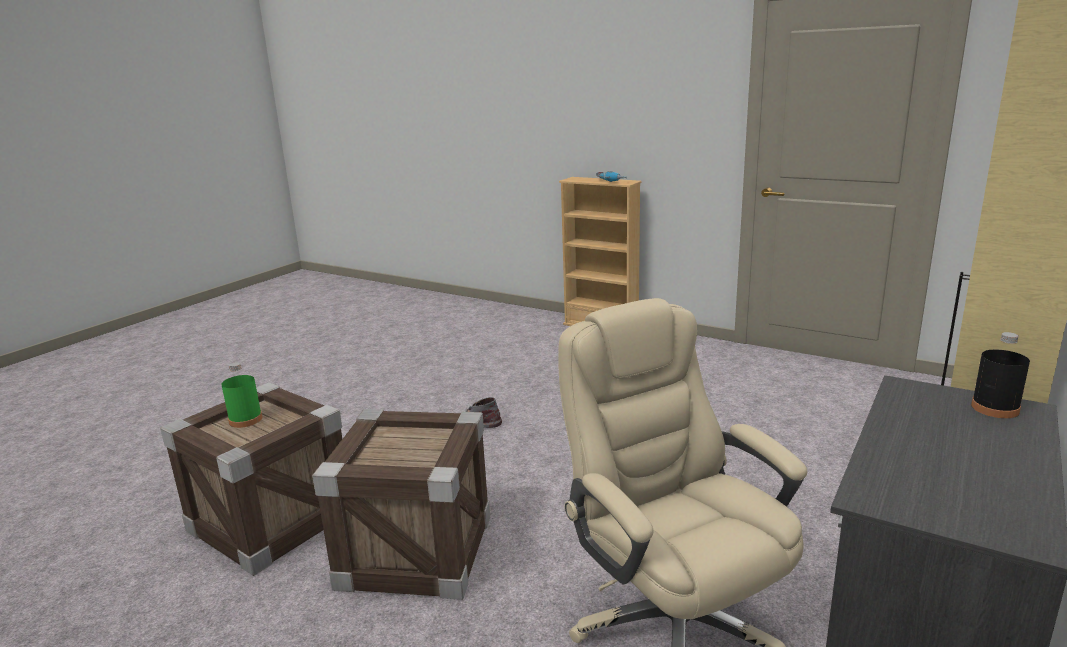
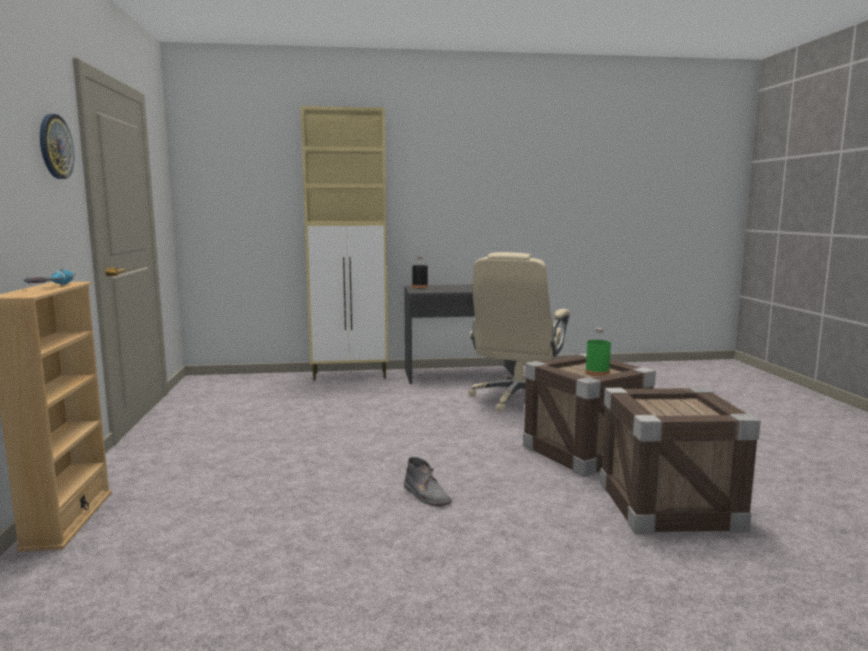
camera: 130 degrees left, 10 degrees down
(245, 420) = (679, 413): green bottle -> green bottle (597, 373)
(692, 78) = (55, 146): none -> wall clock

